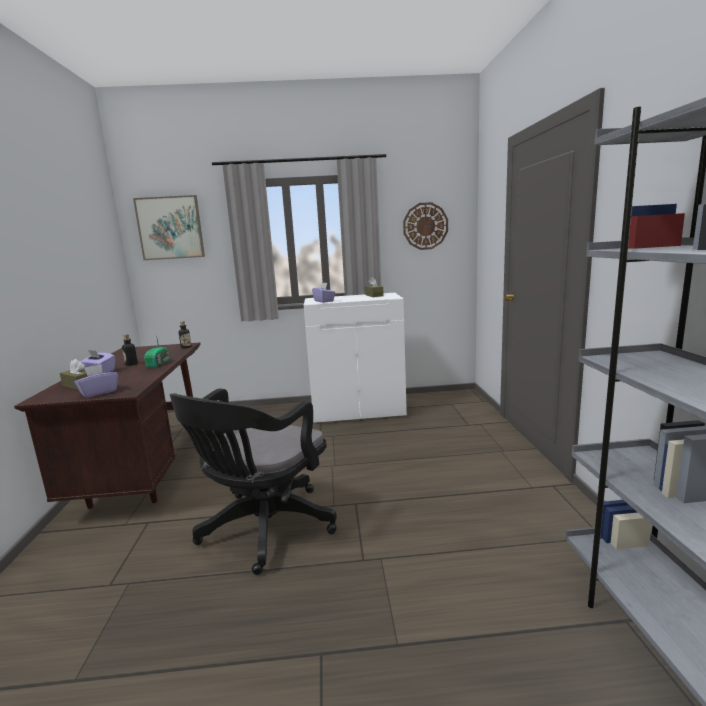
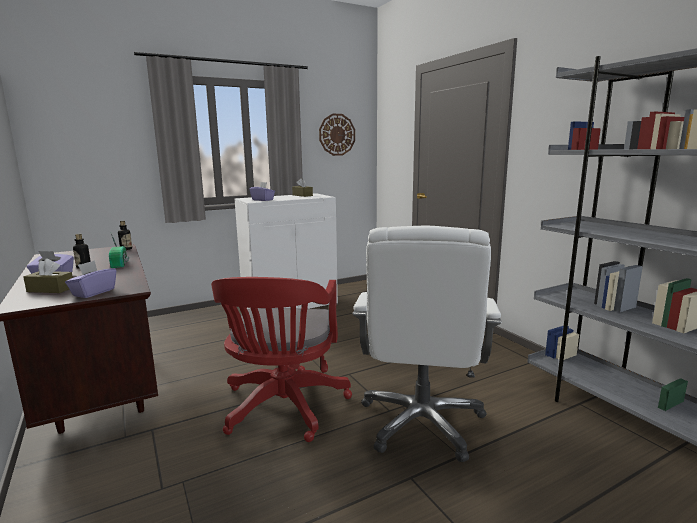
camera: 25 degrees left, 0 degrees up
(170, 228) = (77, 119): picture -> none
(263, 530) = (283, 409): black office chair -> red office chair
(387, 585) = (422, 422): none -> white office chair

